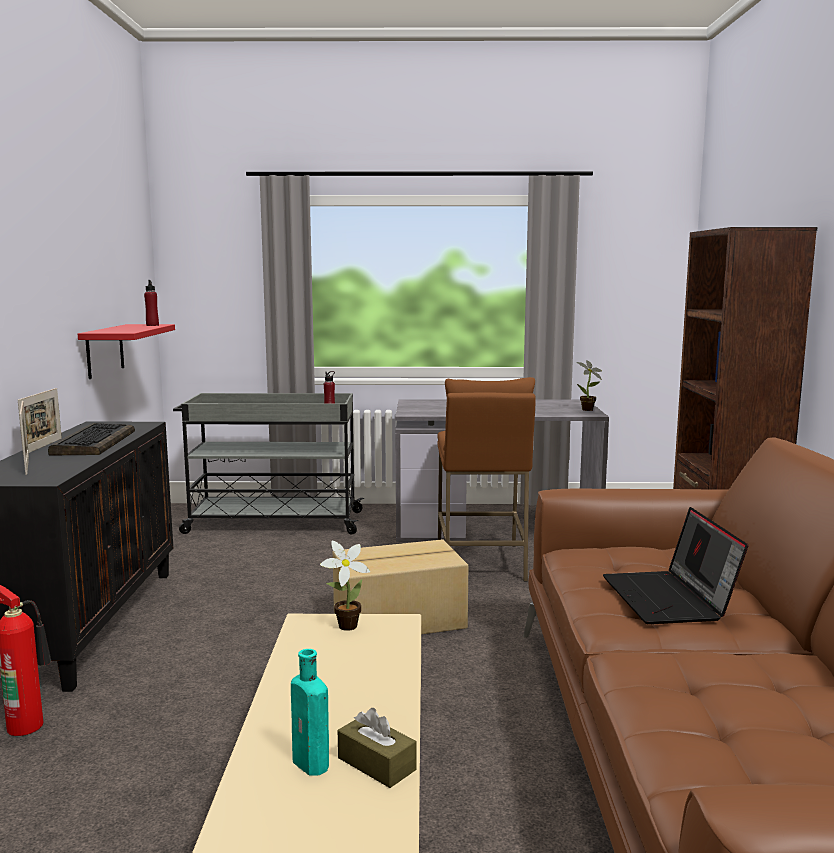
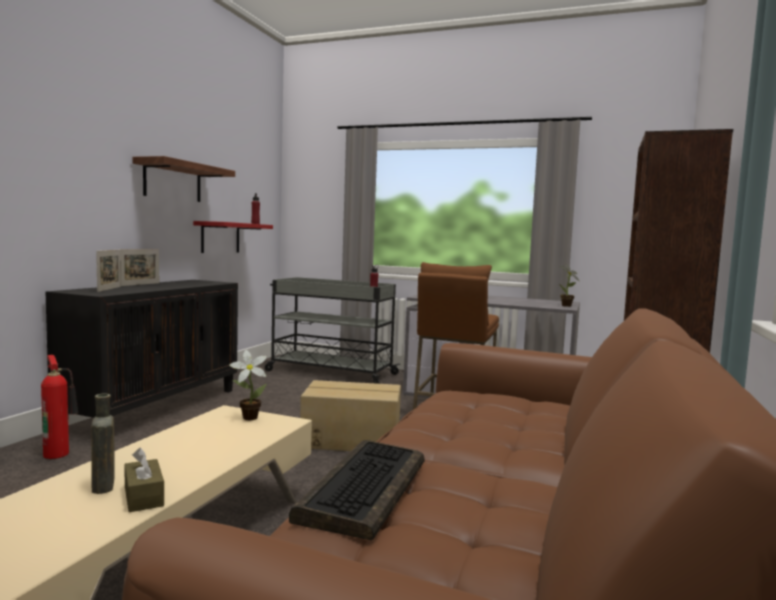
camera: 20 degrees right, 5 degrees down
(52, 279) = (173, 181): none -> shelf
(93, 442) = (171, 285): keyboard -> keyboard (364, 488)
(312, 765) = (103, 487): turquoise bottle -> brown bottle
(670, 599) = (481, 429): laptop -> none

